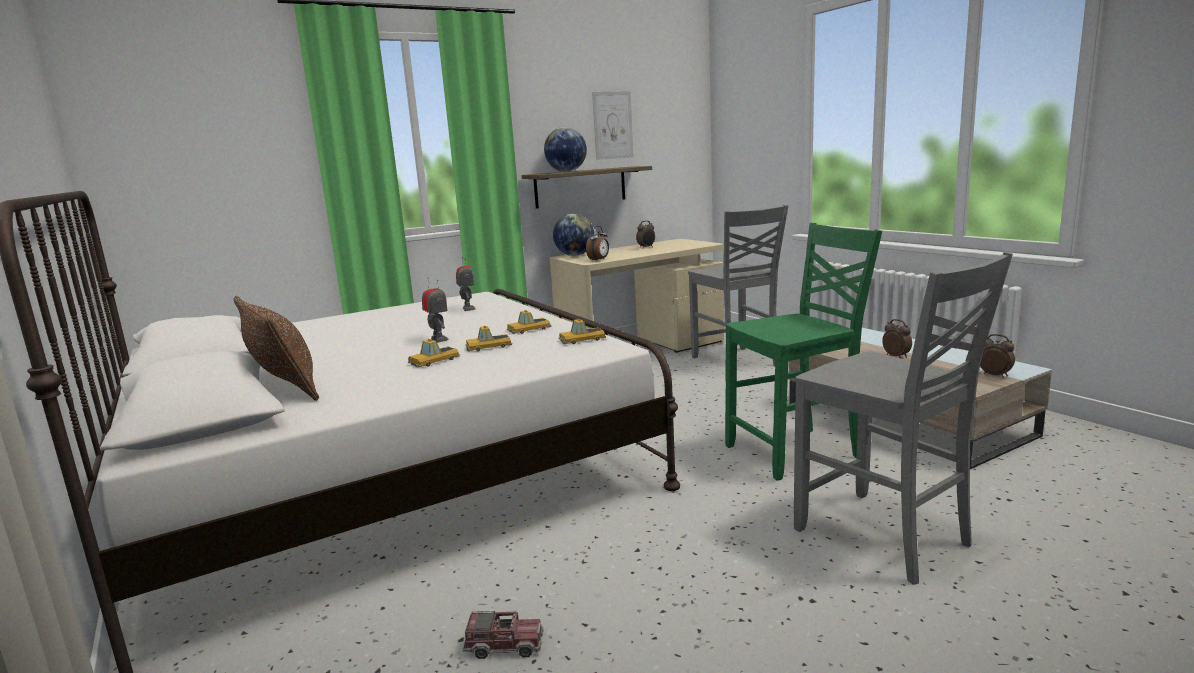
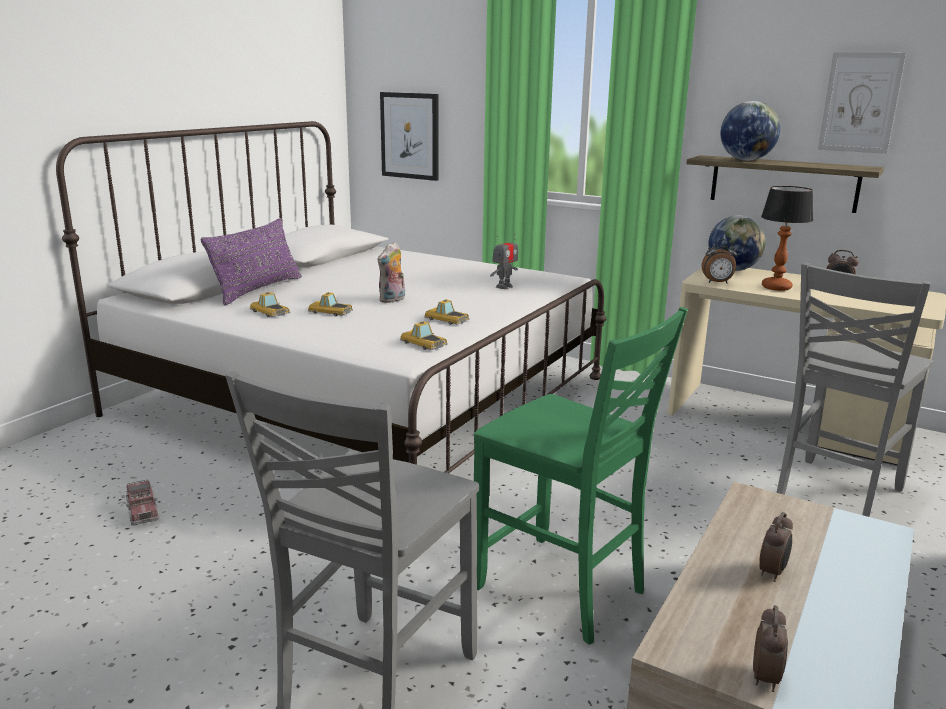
camera: 60 degrees right, 5 degrees up
(199, 199) = (410, 136): none -> picture
(283, 384) = (258, 290): brown pillow -> purple pillow
(438, 339) = (392, 300): toy robot -> plush toy
(488, 346) = (380, 318): toy car -> toy car (269, 312)
(627, 254) = (776, 287): none -> table lamp

